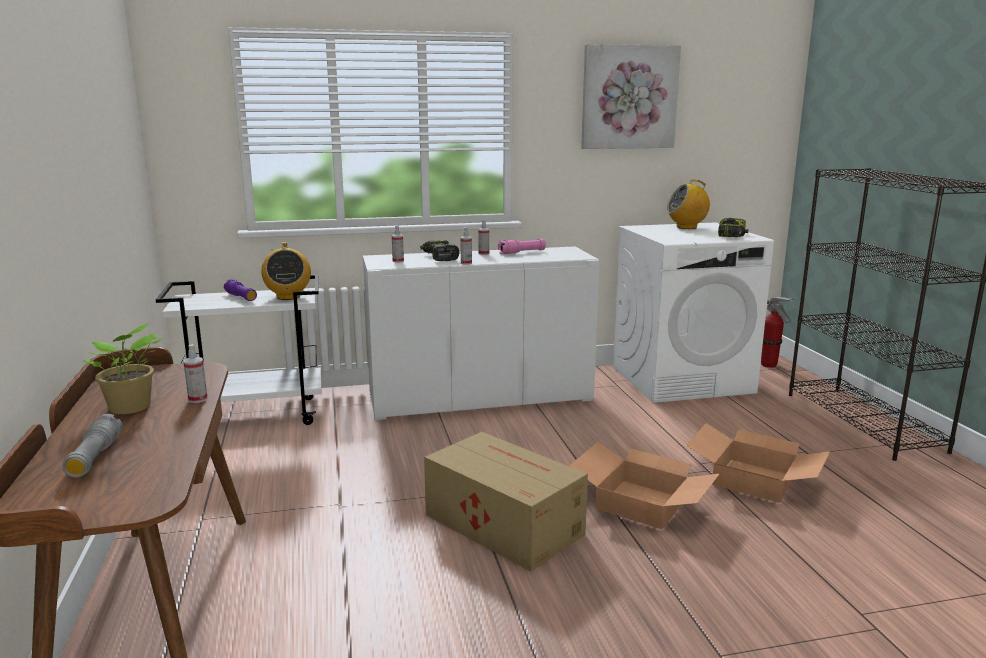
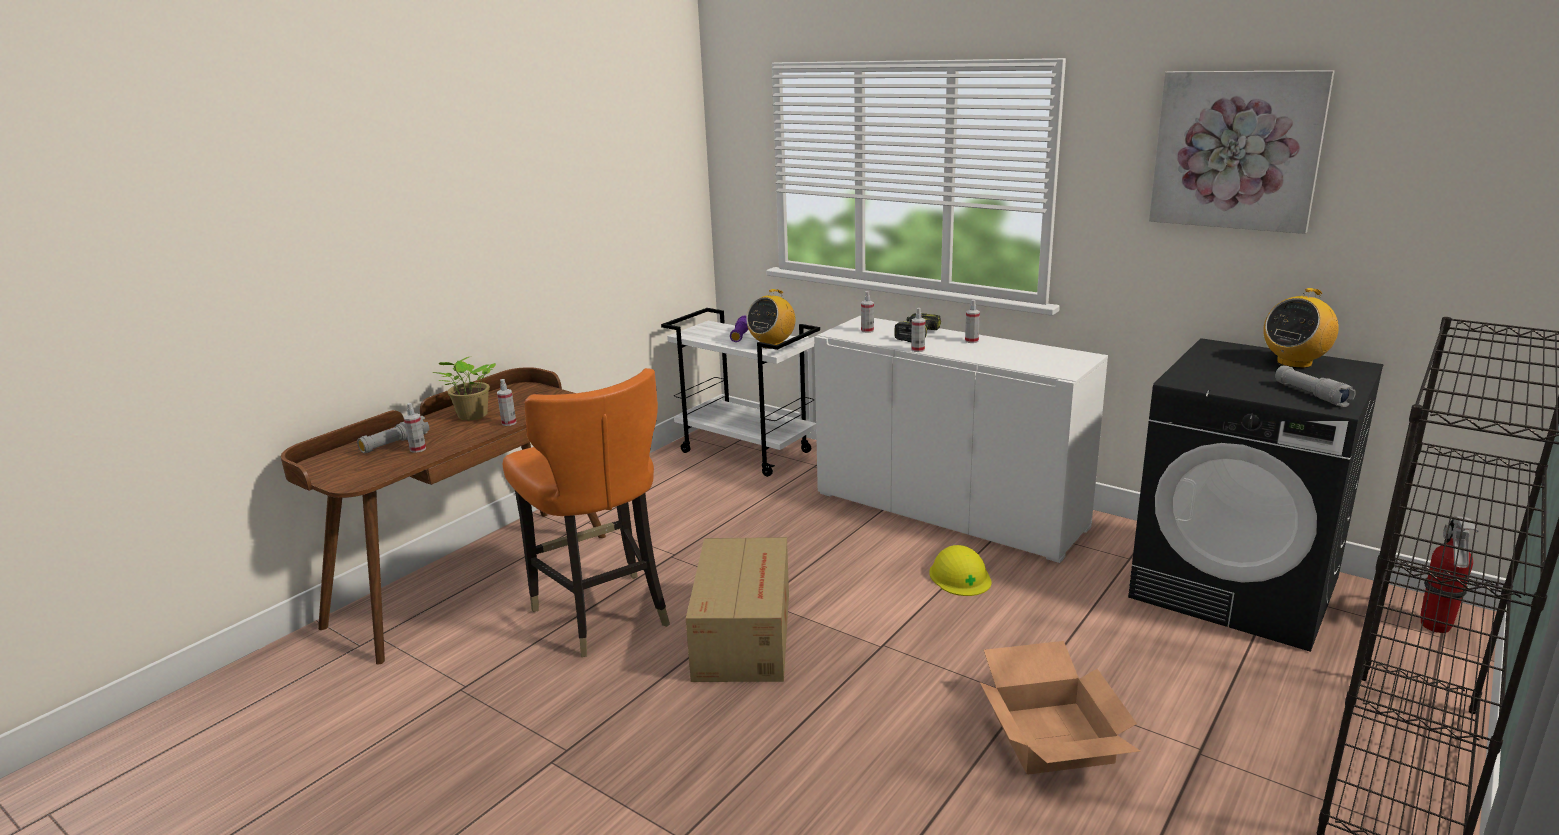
camera: 50 degrees right, 5 degrees up
(145, 450) = (418, 449): none -> spray bottle
(366, 572) = (602, 614): none -> orange chair
(522, 252) = (1016, 349): pink flashlight -> none
(559, 429) = (960, 576): none -> yellow hard hat
(642, 503) = (886, 687): cardboard box -> none
(682, 379) = (1236, 587): white washing machine -> black washing machine
(687, 227) = (1294, 363): radio -> radio turned 75 degrees counterclockwise
(732, 236) = (1311, 395): power drill -> grey flashlight

